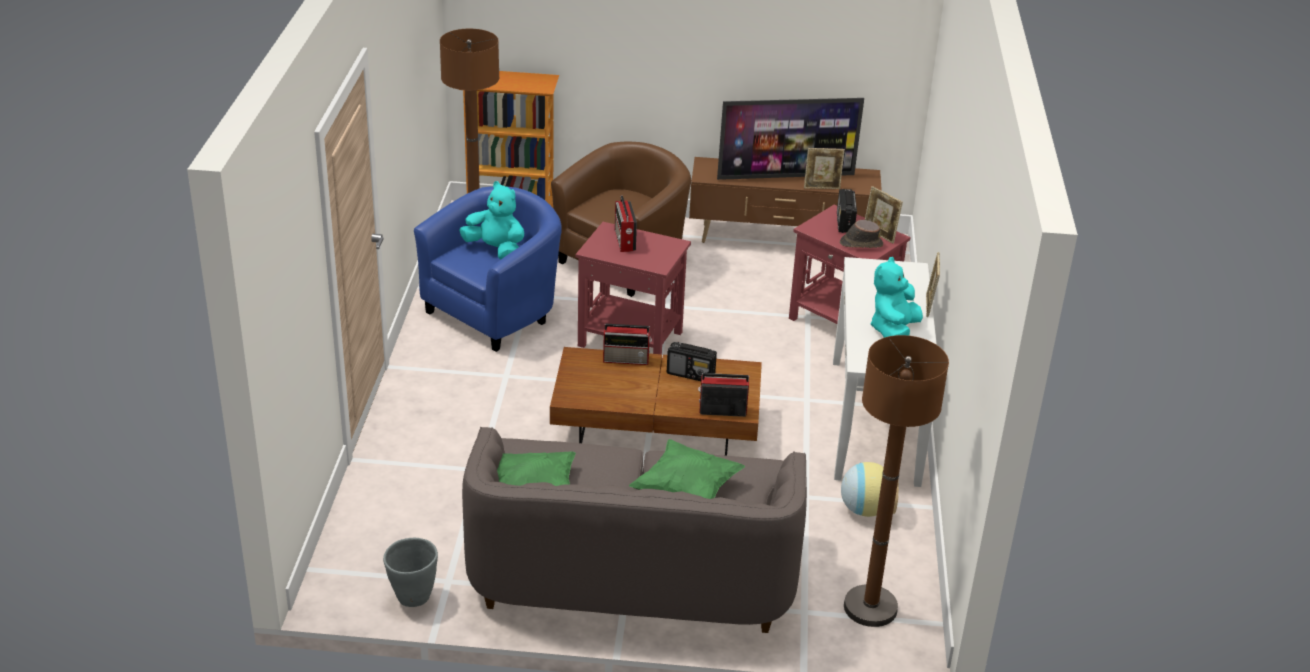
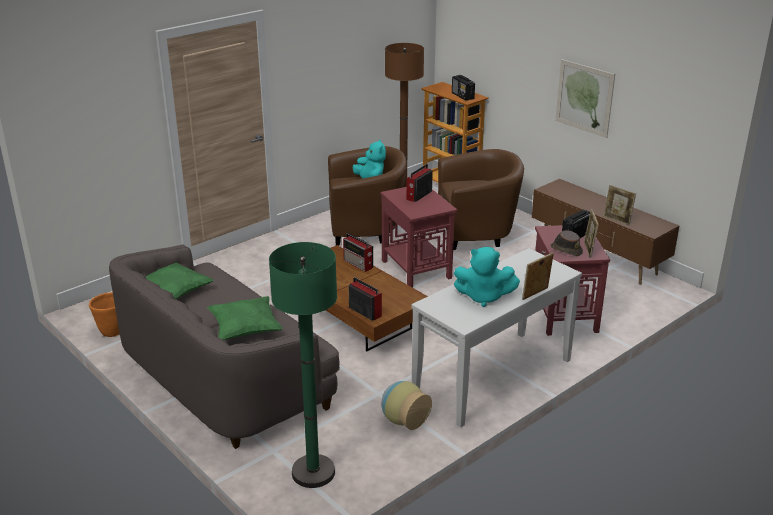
camera: 45 degrees right, 5 degrees down
(413, 597) = (112, 332): grey planter -> orange planter
(495, 312) = (366, 228): blue armchair -> brown armchair
(691, 374) = (380, 286): radio -> radio (463, 96)
(725, 47) = (584, 98): none -> picture
(785, 176) = (602, 206): television -> none
(870, 607) = (313, 472): brown floor lamp -> green floor lamp
(893, 331) = (483, 297): turquoise plush toy -> turquoise plush toy turned 150 degrees counterclockwise

